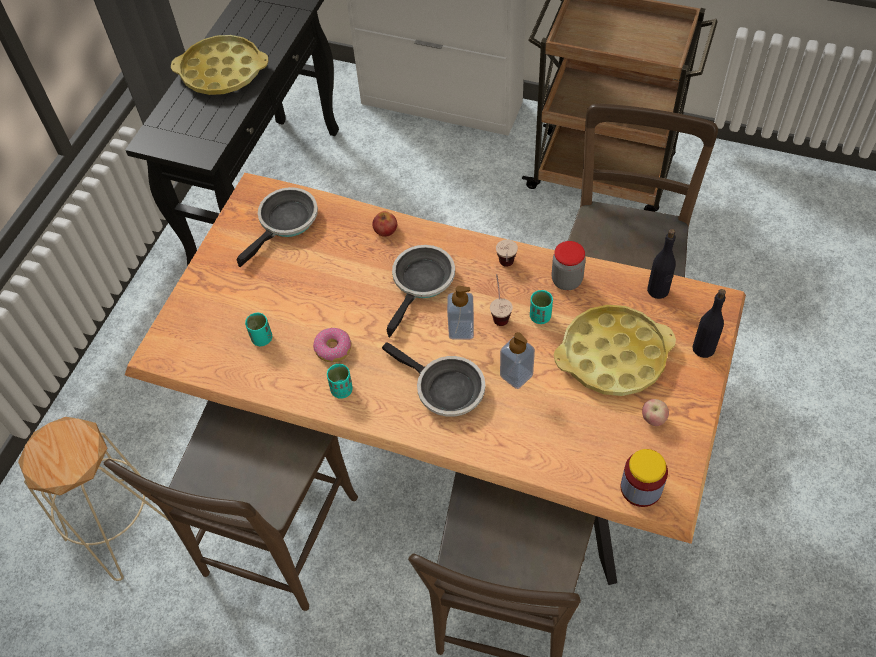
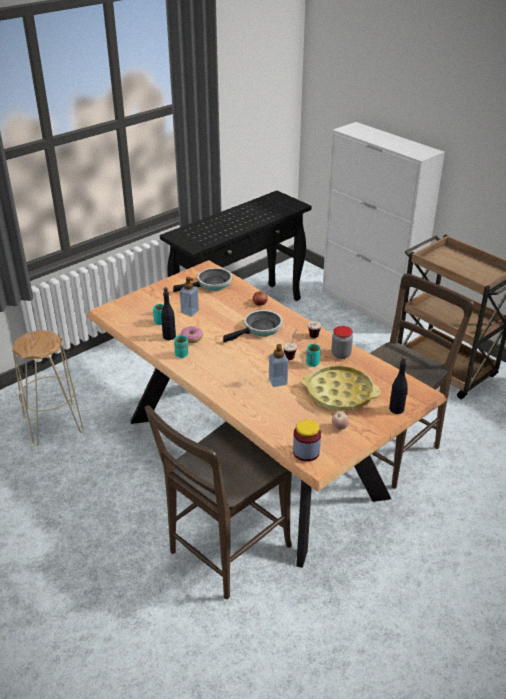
camera: 25 degrees right, 20 degrees down
(222, 72) = (231, 221): yellow tray -> none
(275, 543) = (124, 464): brown chair -> none
(445, 389) = (234, 373): frying pan -> none
(461, 330) = (264, 354): soap dispenser -> soap dispenser (189, 312)
(658, 290) = (391, 376): black bottle -> black bottle (169, 336)

